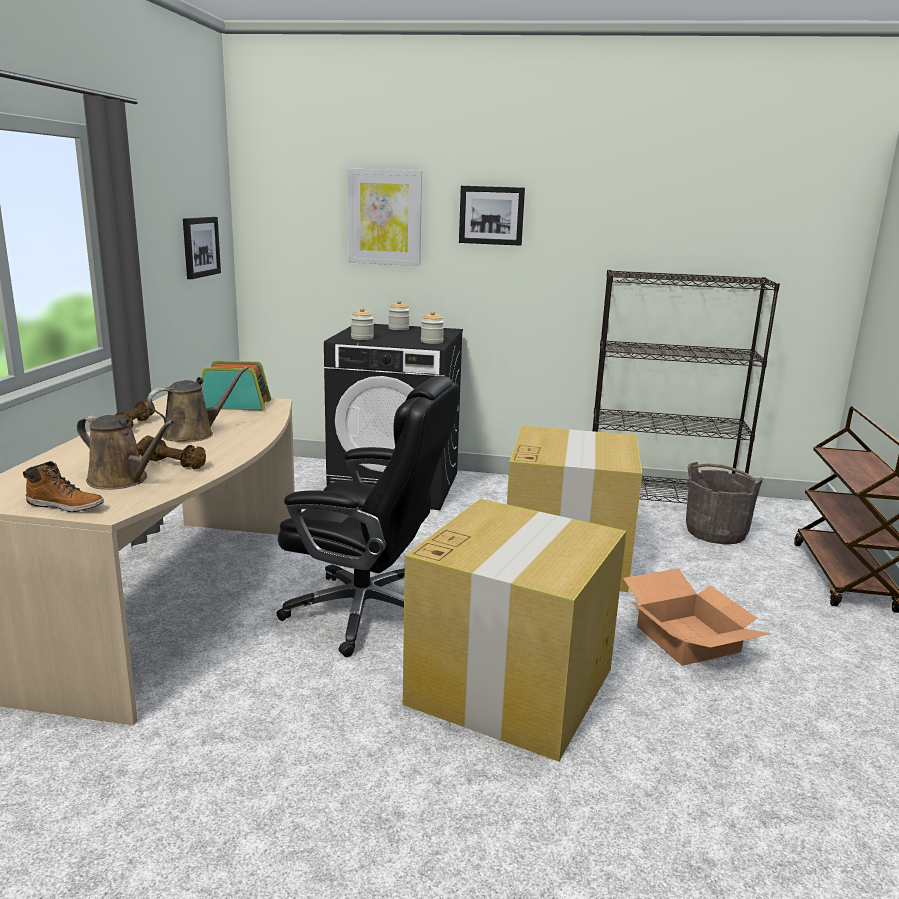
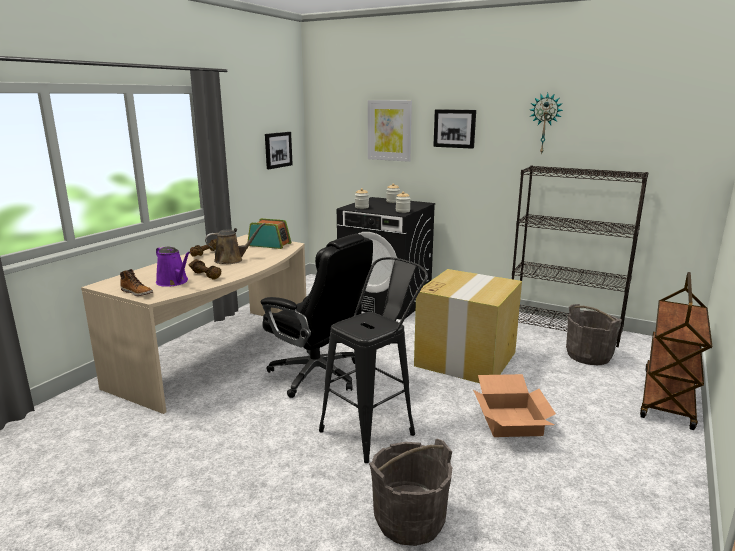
camera: 20 degrees right, 0 degrees up
(122, 480) = (174, 282): brown watering can -> purple watering can
(512, 685) = (374, 429): cardboard box -> black stool
(626, 209) = (545, 123): none -> wall clock
(659, 818) = (409, 520): none -> grey bucket

